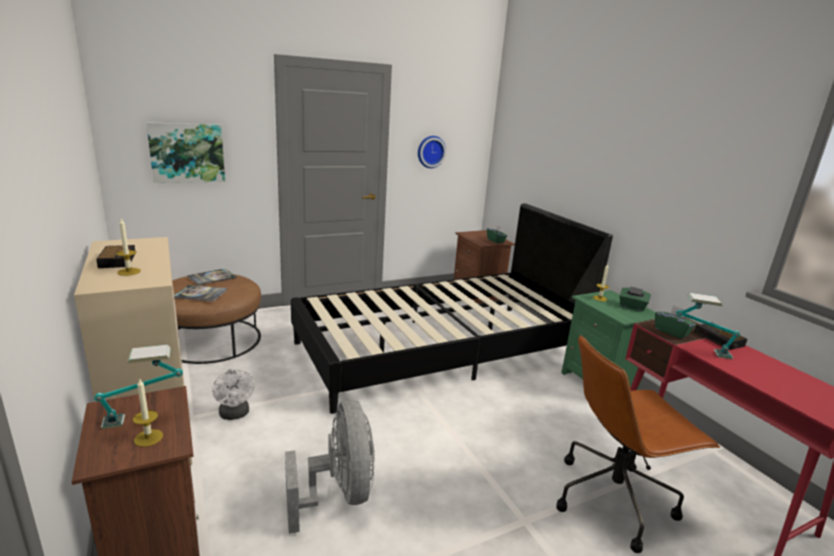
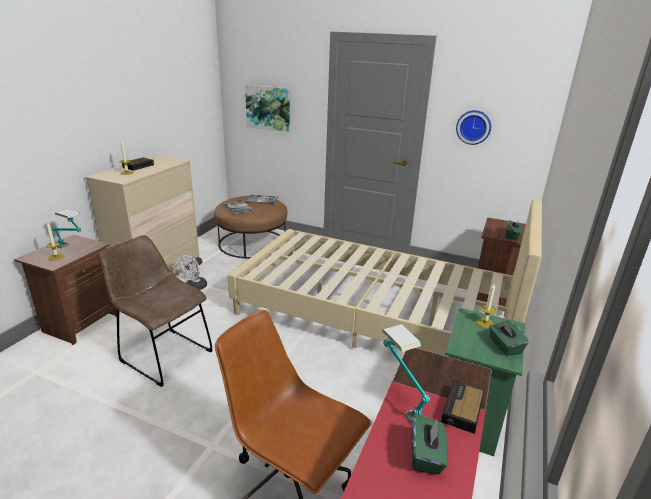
camera: 50 degrees right, 5 degrees up
(338, 494) = (163, 354): grey fan -> brown chair
(441, 350) = (374, 315): black bed -> beige bed
(672, 332) = (424, 372): green tissue box -> green tissue box (426, 455)

